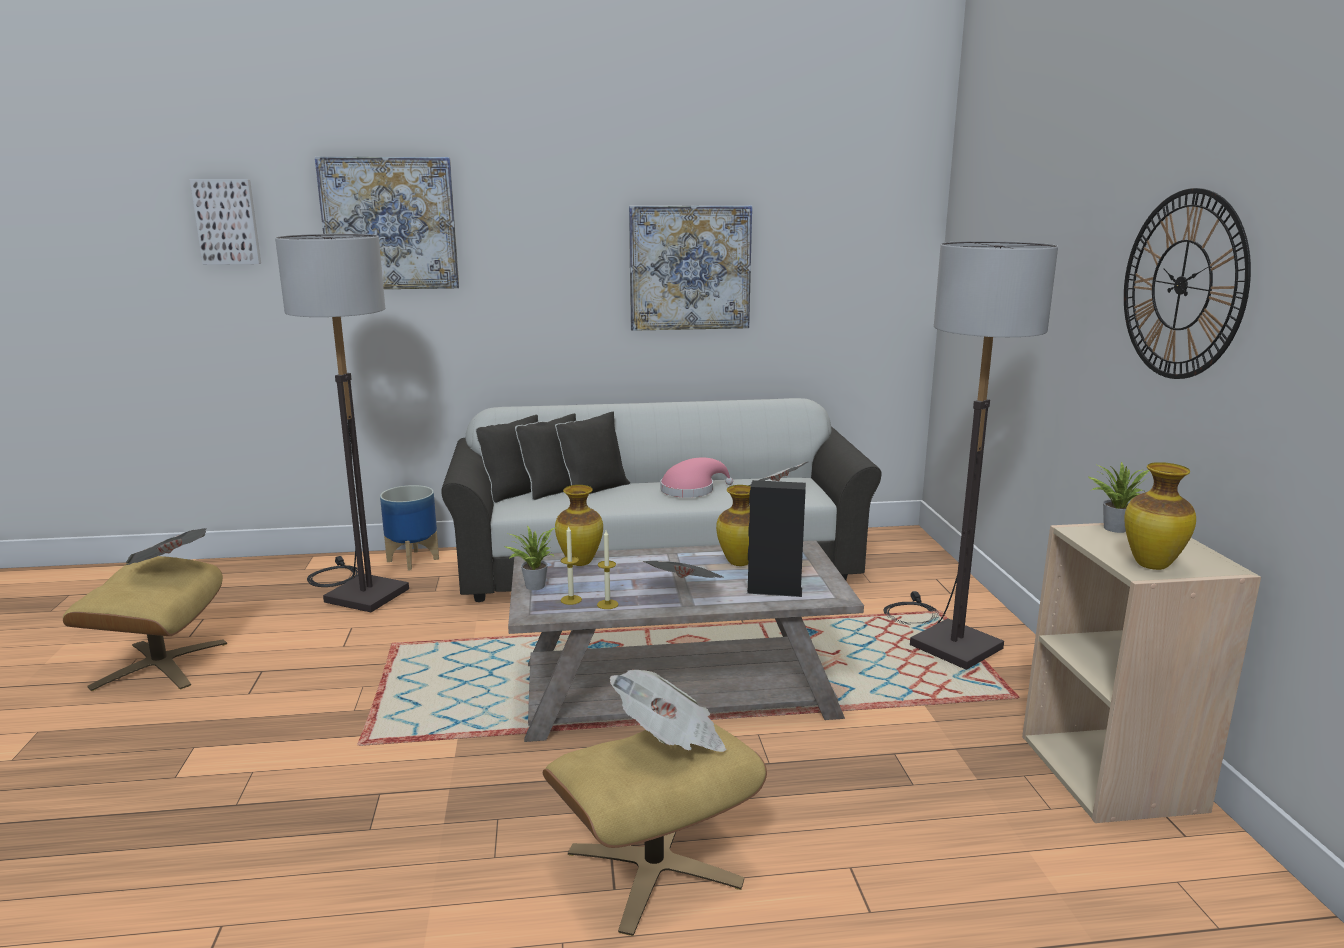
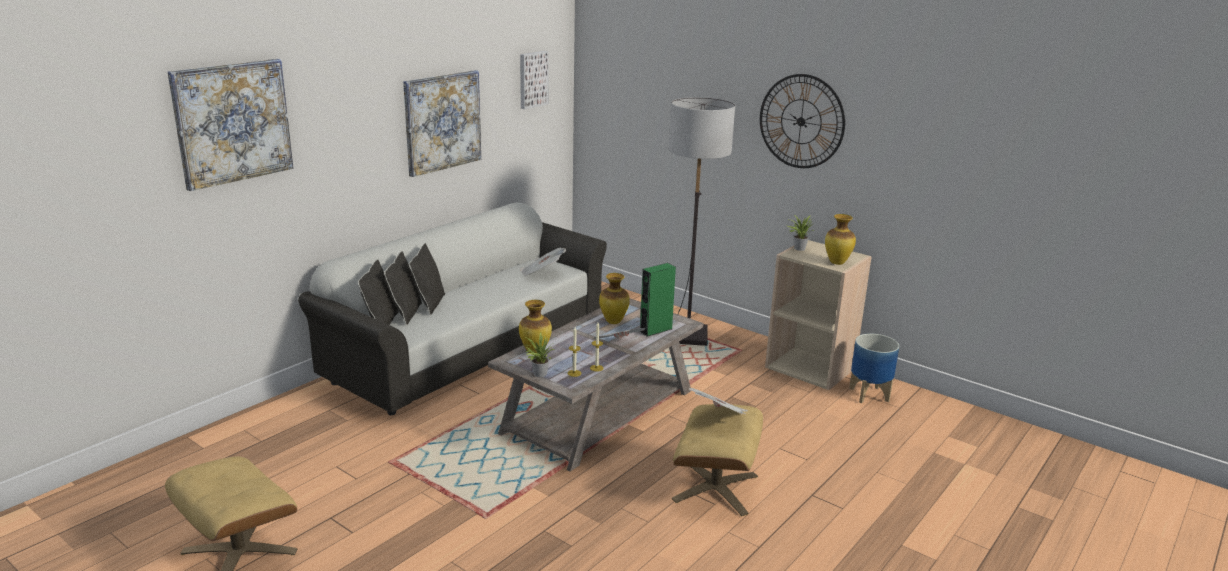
camera: 45 degrees left, 5 degrees up
(169, 566) = (230, 467): newspaper -> none
(227, 222) = (87, 144): picture -> picture (532, 79)
(357, 591) = (286, 444): floor lamp -> none
(413, 560) = (284, 407): planter -> planter (868, 394)
(691, 490) = (492, 286): pink hat -> none
(774, 590) = (655, 330): black speaker -> green speaker

